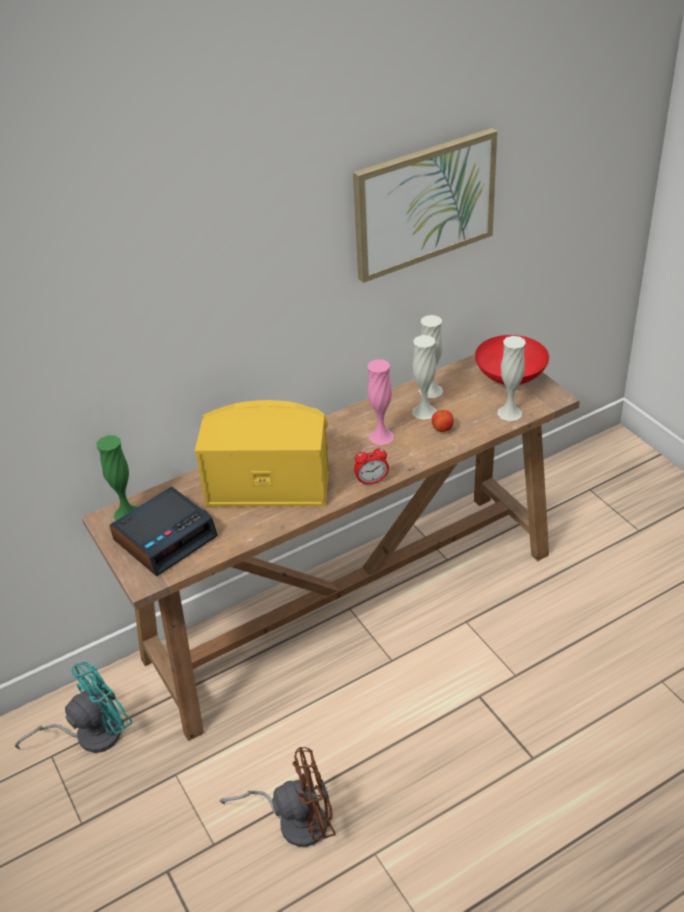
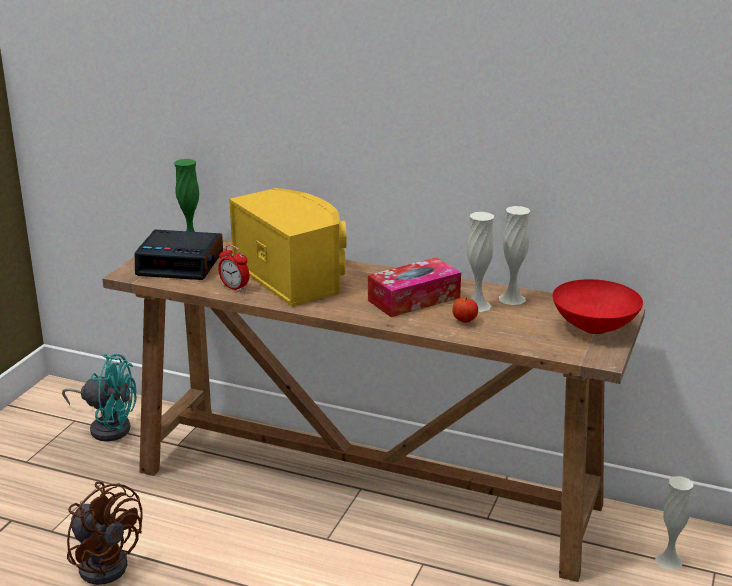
camera: 50 degrees right, 15 degrees down
(372, 481) = (349, 314): alarm clock -> alarm clock (234, 288)
(381, 436) = (414, 299): pink vase -> tissue box
(424, 204) = (556, 83): picture -> none
(509, 413) = (539, 344): white vase -> white vase (669, 560)

